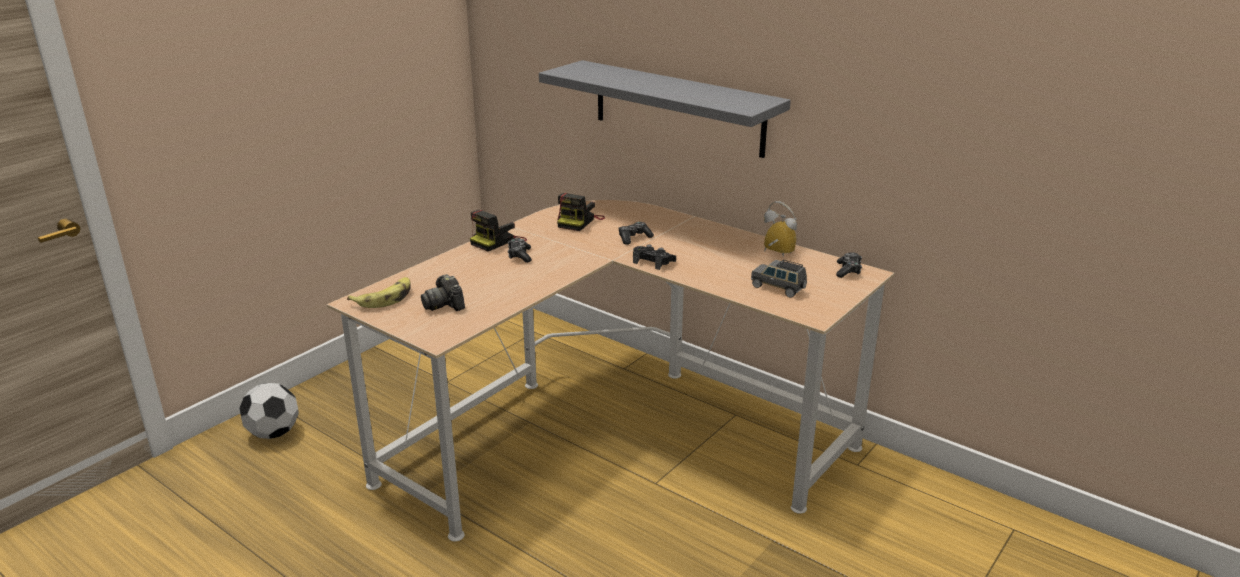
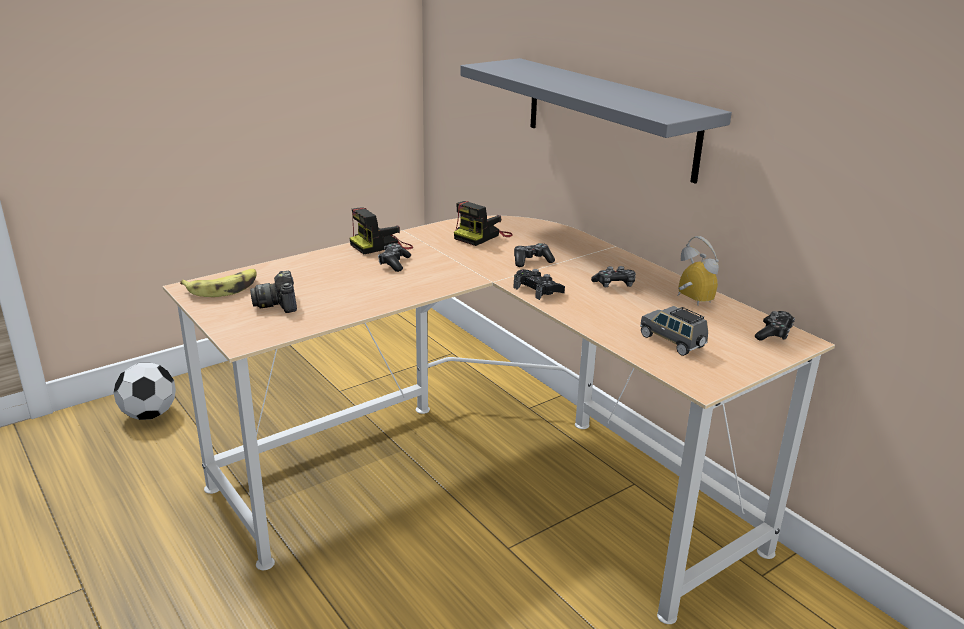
camera: 15 degrees right, 0 degrees up
(711, 249) = (614, 285): none -> game controller

